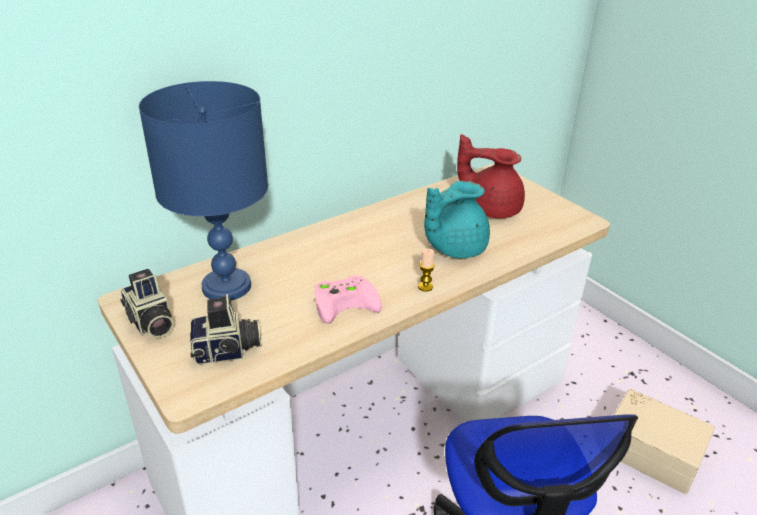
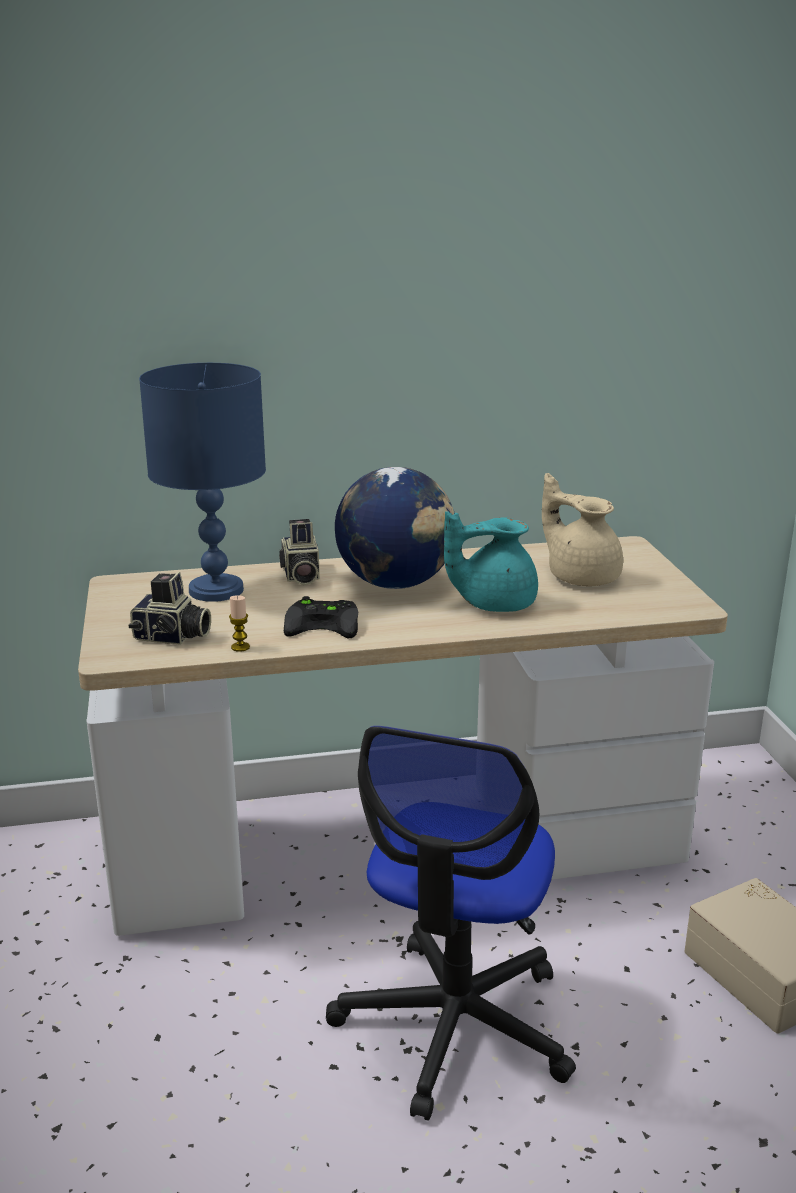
camera: 25 degrees right, 10 degrees down
(150, 323) = (121, 603): camera -> camera (300, 576)
(347, 301) = (325, 623): pink game controller -> black game controller
(368, 245) = (396, 583): none -> globe
(425, 287) = (423, 628): candle -> candle (240, 647)
(491, 208) = (581, 576): red teapot -> beige teapot

